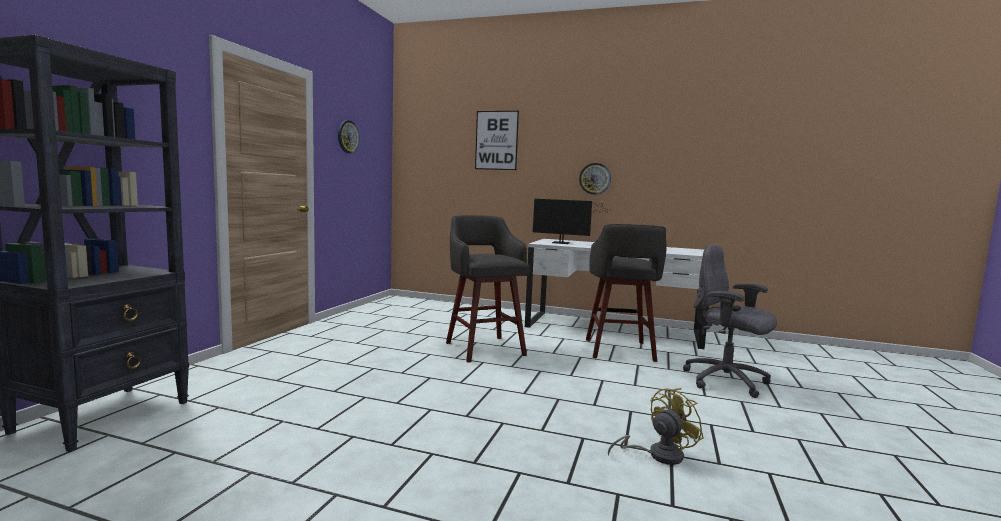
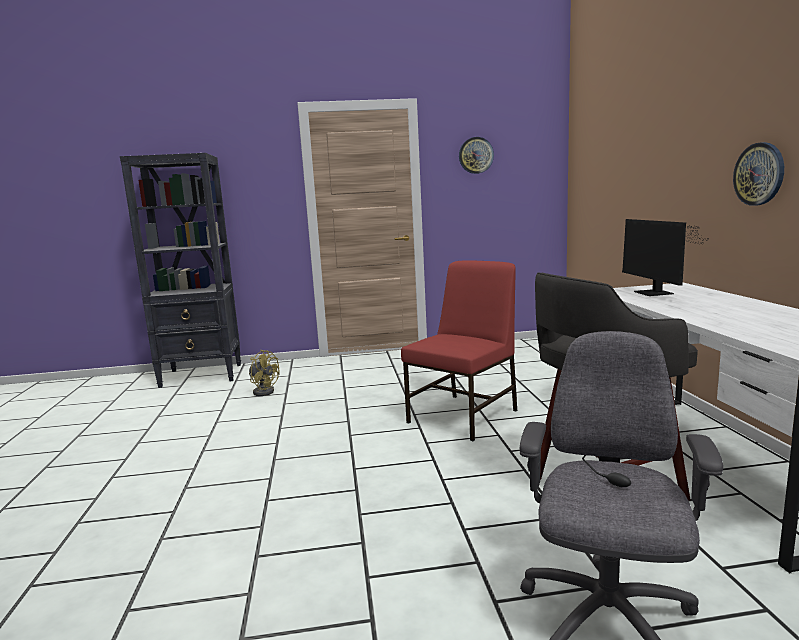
camera: 65 degrees right, 5 degrees up
(484, 348) = (464, 416): grey stool -> red chair
(496, 140) = (645, 125): picture -> none
(658, 455) = (242, 583): yellow fan -> yellow fan (264, 391)

